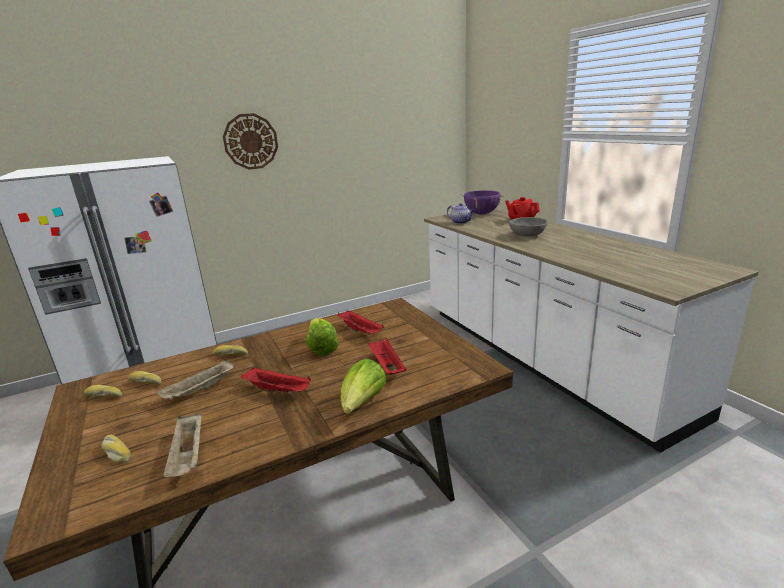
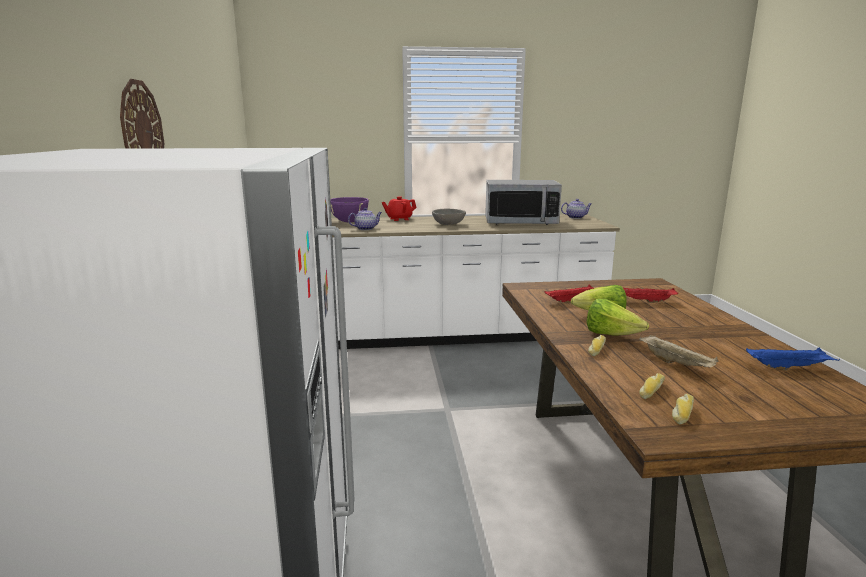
camera: 70 degrees left, 5 degrees down
(116, 453) = (795, 398): bread -> none
(189, 456) = (788, 368): beige tray -> blue tray
(279, 391) = (680, 334): red tray -> none
(362, 403) = (703, 313): lettuce -> lettuce (611, 335)
(598, 253) = (520, 222): none -> microwave
(702, 270) = (576, 217): none -> teapot

